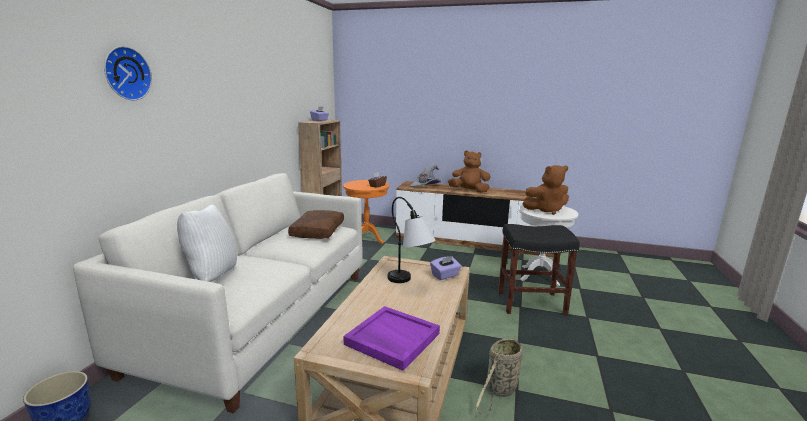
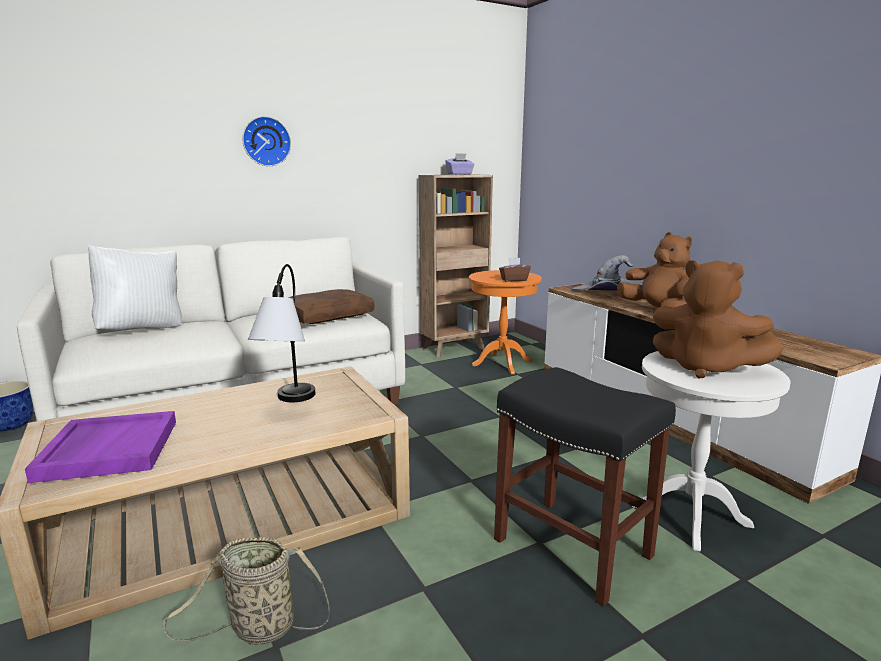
camera: 45 degrees right, 0 degrees up
(125, 73) = (123, 102): wall clock -> wall clock (266, 141)
(445, 275) = (346, 413): purple tissue box -> none

